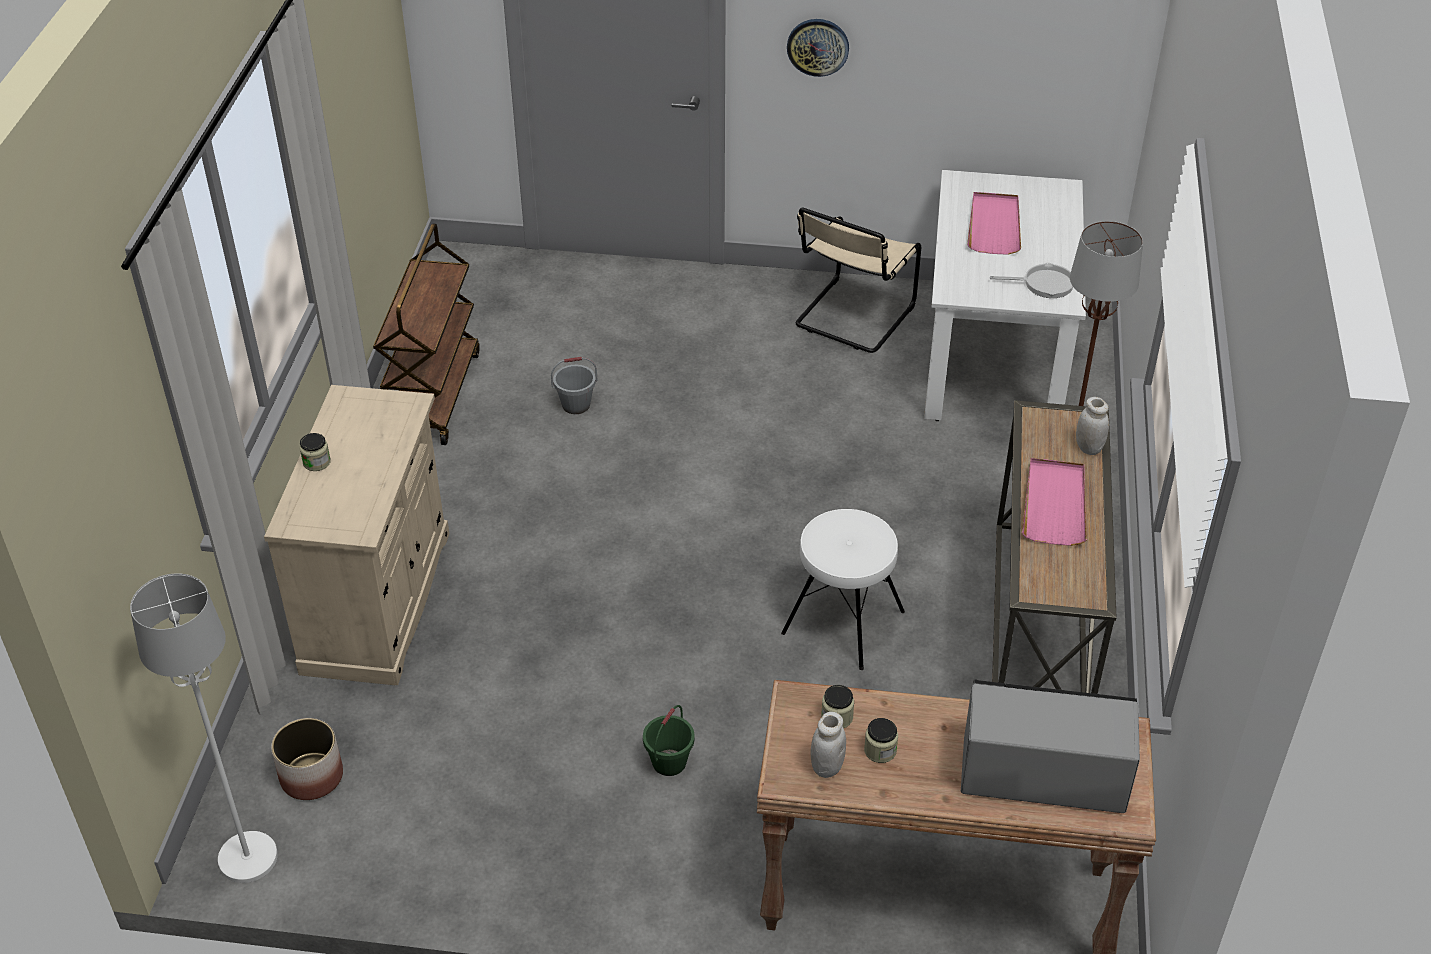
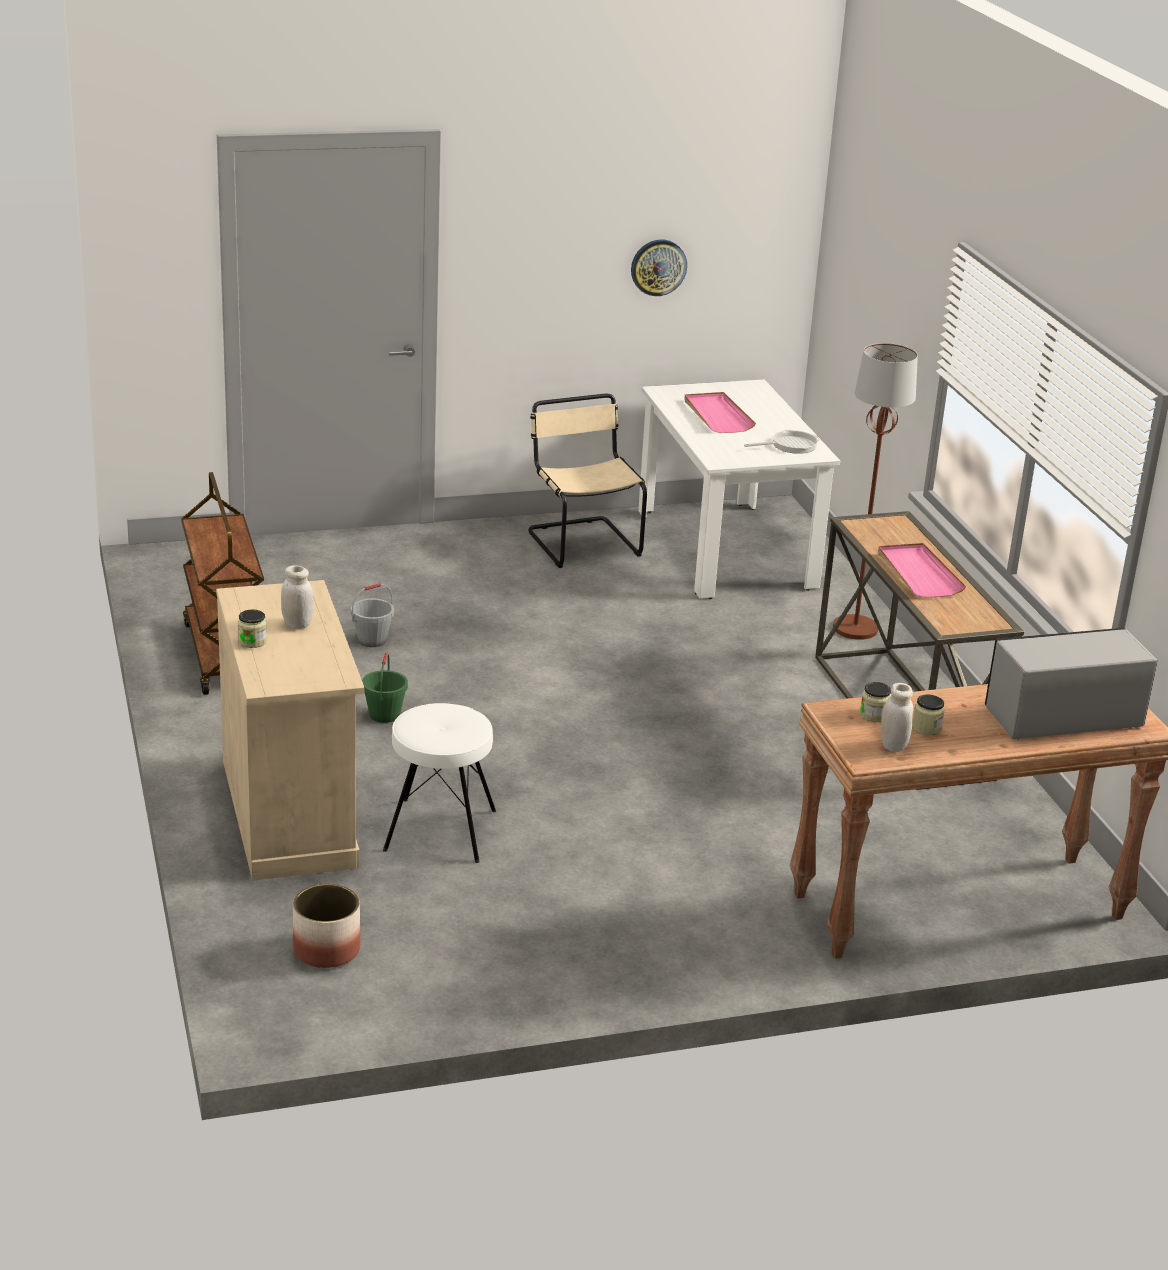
camera: 25 degrees left, 15 degrees down
(247, 858) = (309, 1022): white floor lamp -> none
(669, 762) = (659, 867): green bucket -> green bucket (384, 714)
(818, 46) = (525, 278): wall clock -> wall clock (658, 267)
(843, 621) = (736, 744): white stool -> white stool (439, 829)
(852, 318) = (581, 542): beige chair -> beige chair turned 150 degrees clockwise
(1088, 448) = (915, 536): white jar -> white jar (297, 624)

